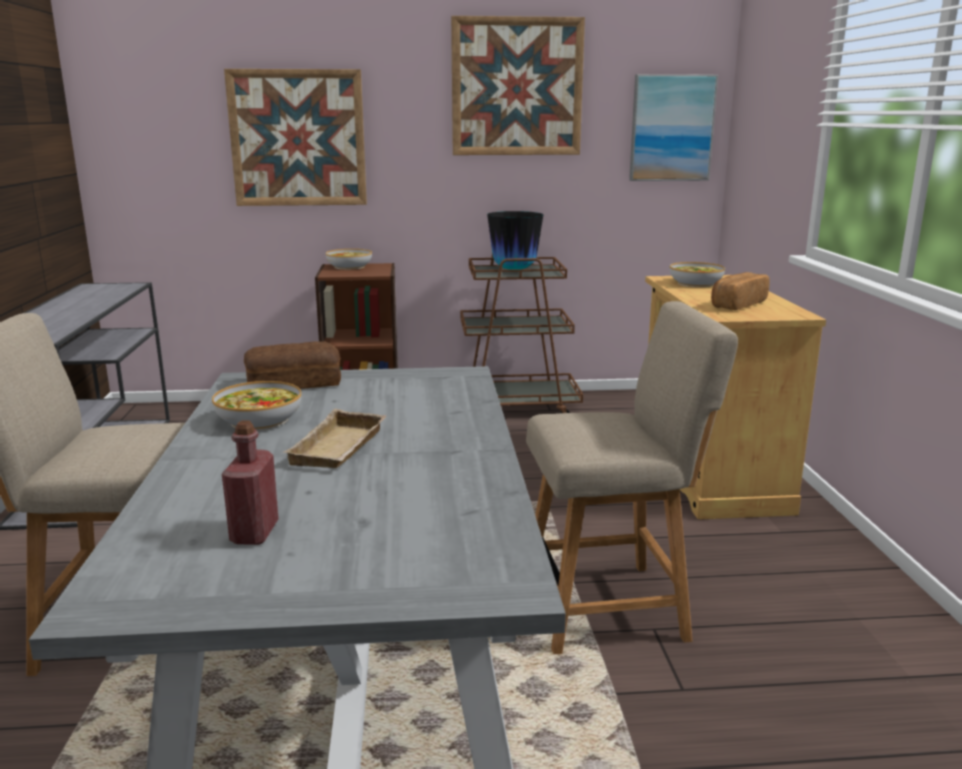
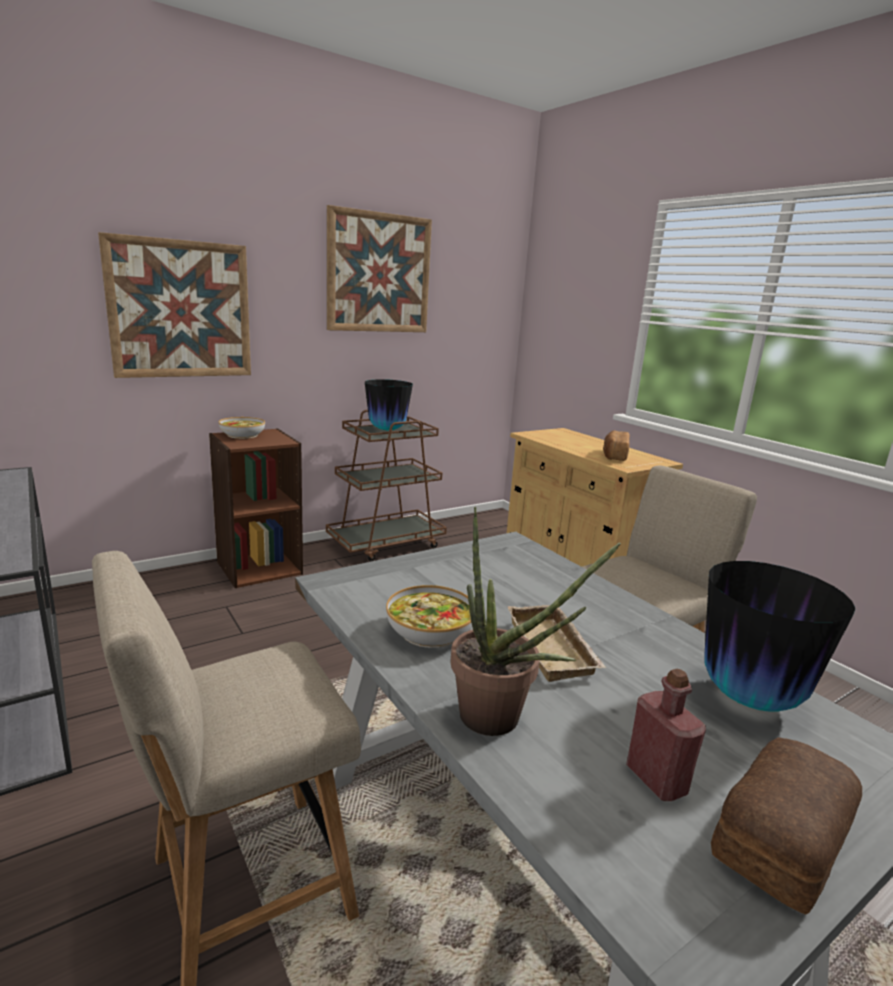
camera: 30 degrees left, 0 degrees up
(204, 478) = (500, 723): none -> potted plant
(292, 382) = (387, 578): bread -> bread (778, 837)
(453, 513) = (750, 698): none -> vase
(671, 128) = (486, 313): picture -> none
(695, 283) = (555, 437): bowl -> none

